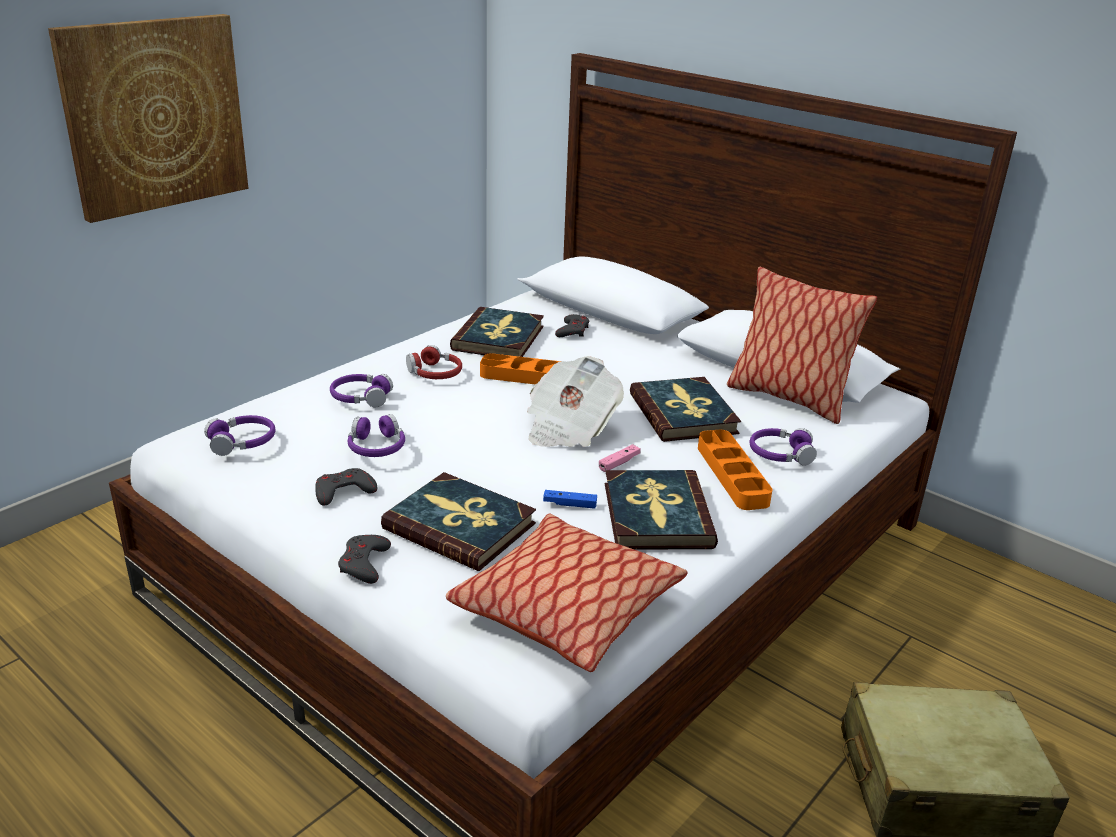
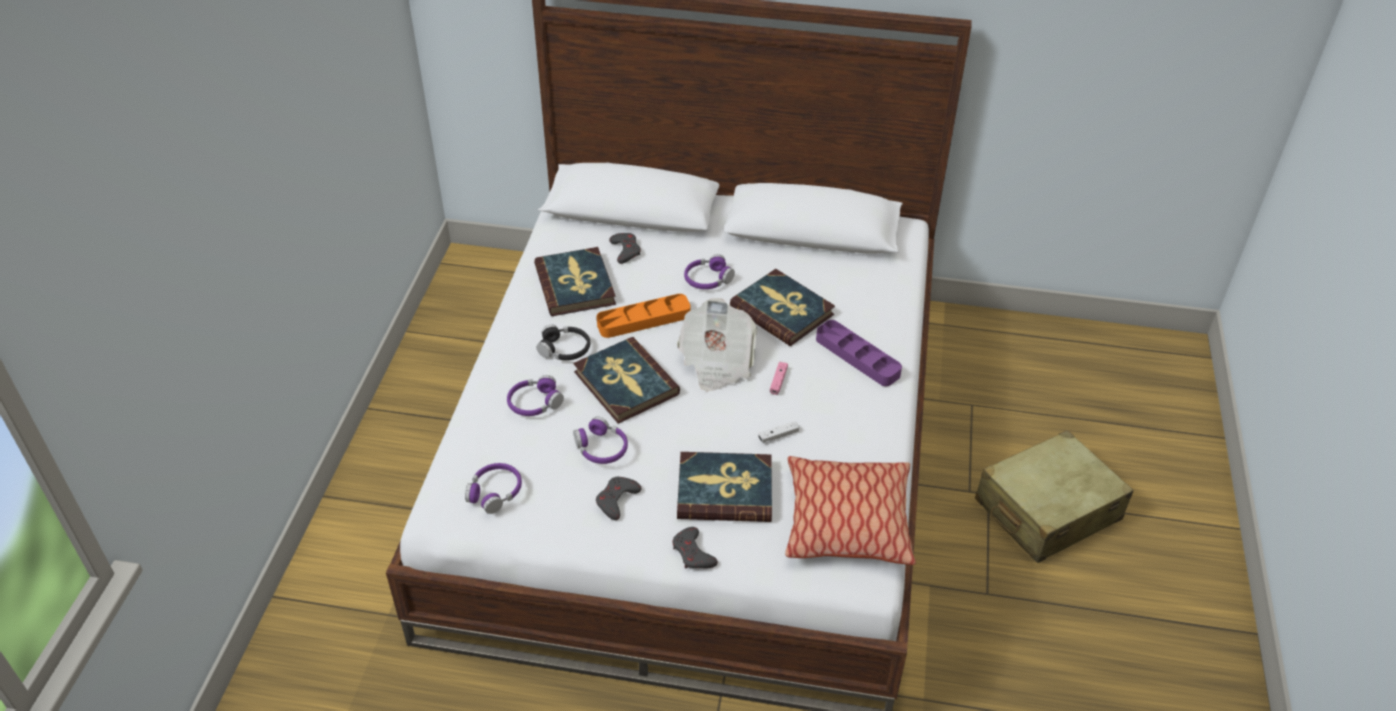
camera: 30 degrees left, 15 degrees up
(155, 115) = (245, 223): picture -> none
(435, 373) = (565, 349): red headphones -> black headphones
(570, 504) = (778, 436): blue game controller -> white game controller
(656, 515) = (839, 418): book -> book (625, 383)
(732, 474) = (857, 357): orange tray -> purple tray
(780, 454) = (874, 322): purple headphones -> purple headphones (708, 279)
(787, 398) = (838, 261): pillow -> none

